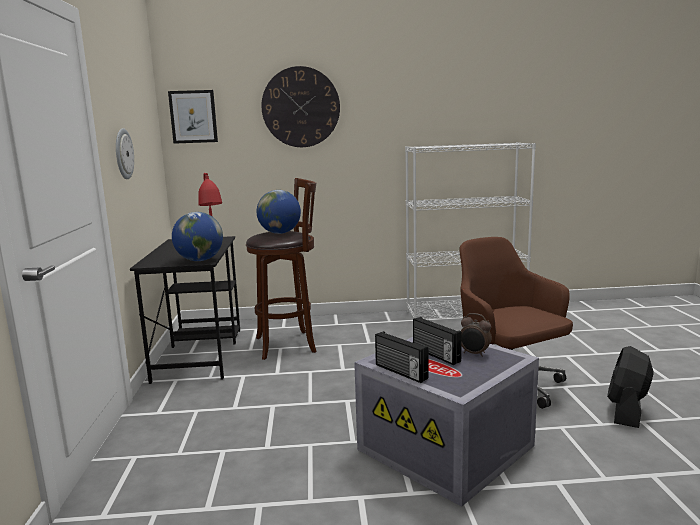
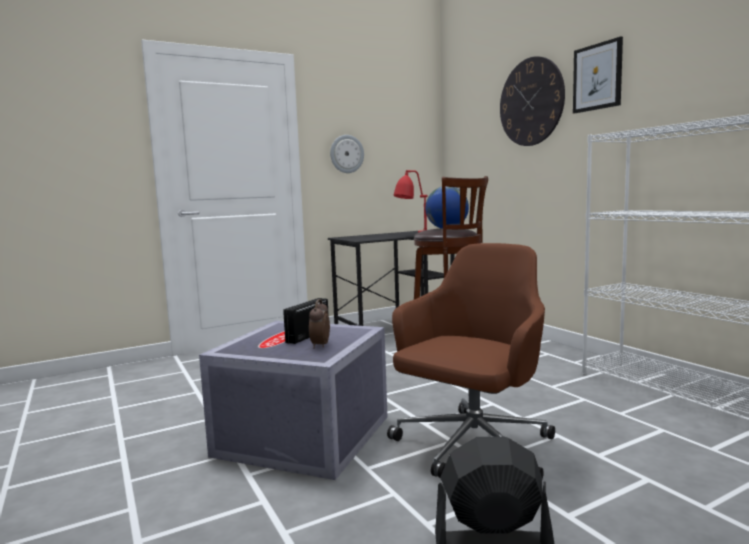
camera: 65 degrees right, 5 degrees down
(193, 117) = (459, 124): picture -> picture (597, 77)
(200, 260) = (362, 239): globe -> none
(400, 372) = (260, 332): radio -> none

